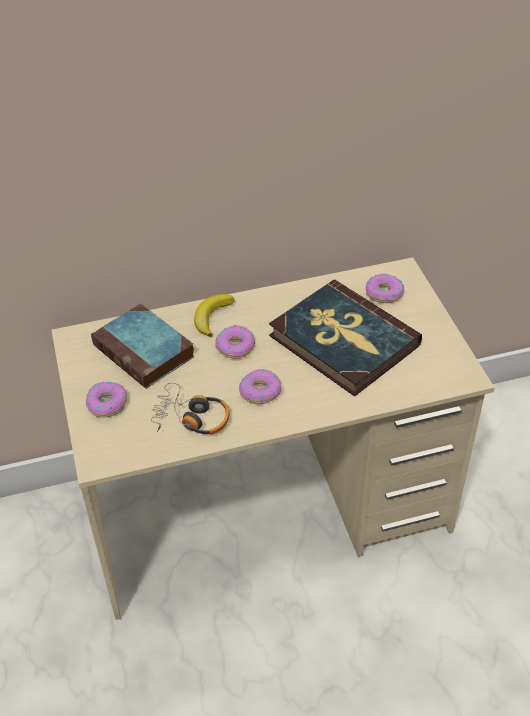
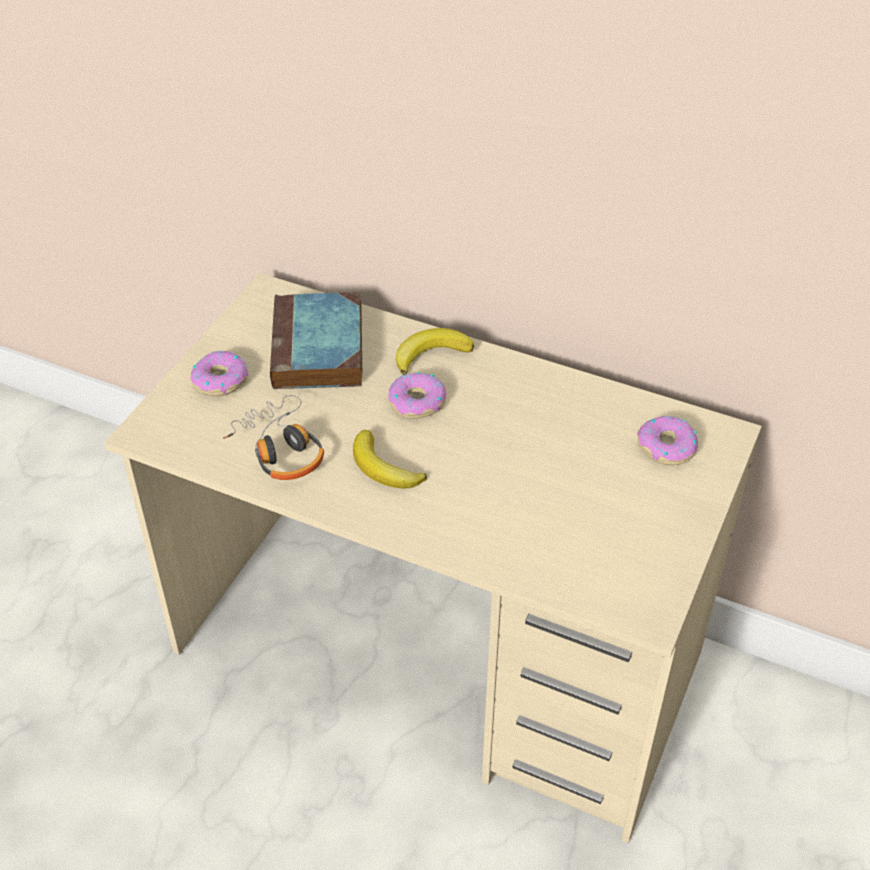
camera: 40 degrees right, 0 degrees up
(260, 391) = (384, 467): donut -> banana
(343, 341) = (546, 472): book -> none

